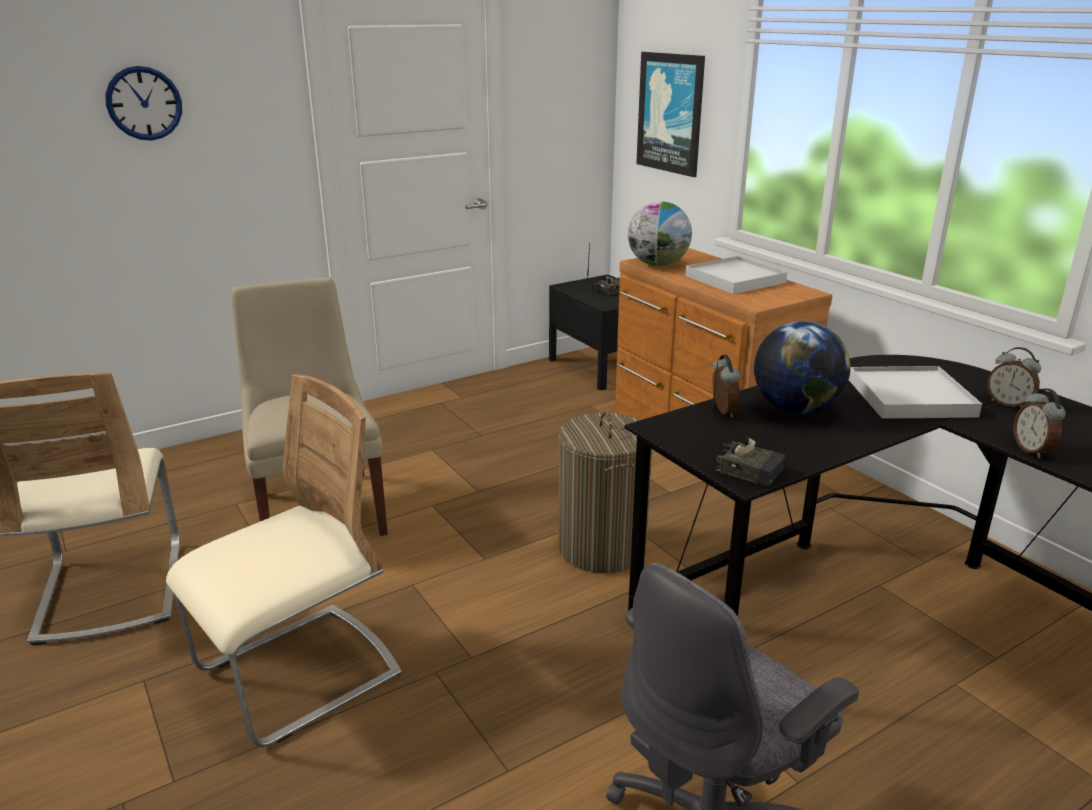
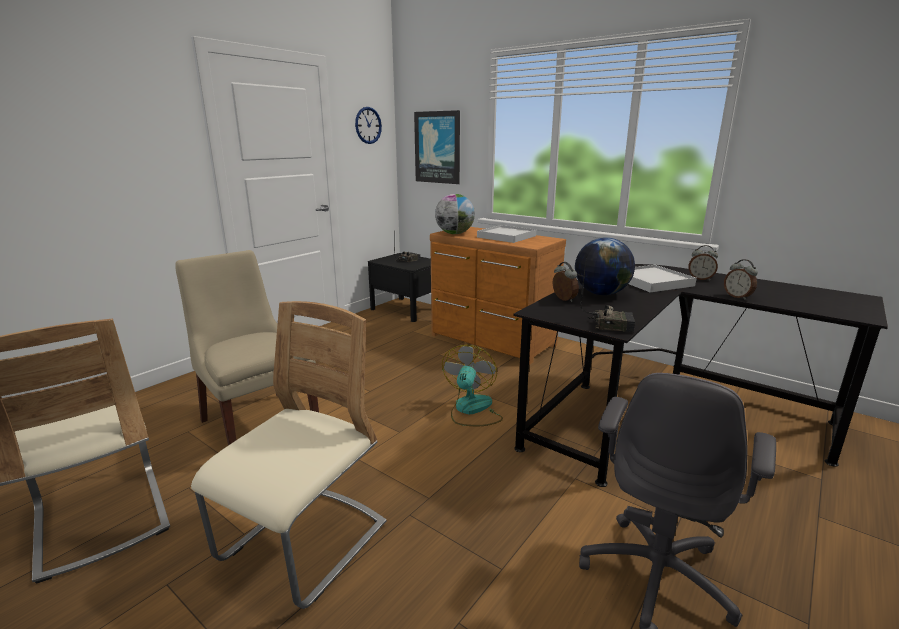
camera: 20 degrees left, 5 degrees down
(144, 103) = (76, 127): wall clock -> wall clock (368, 125)
(602, 547) = (471, 410): laundry basket -> fan

